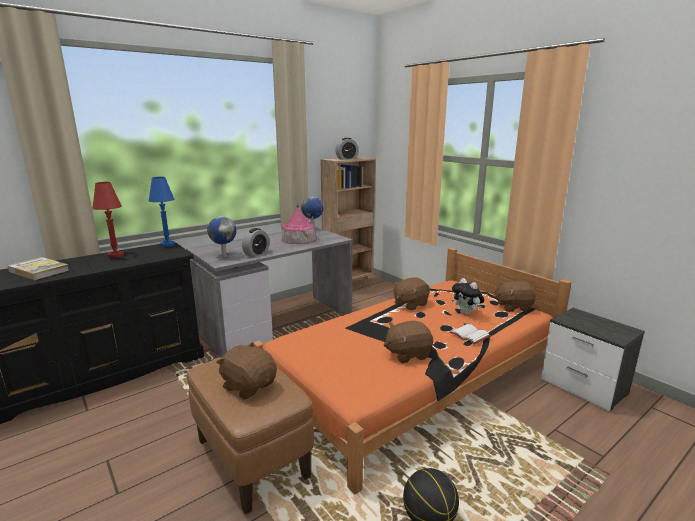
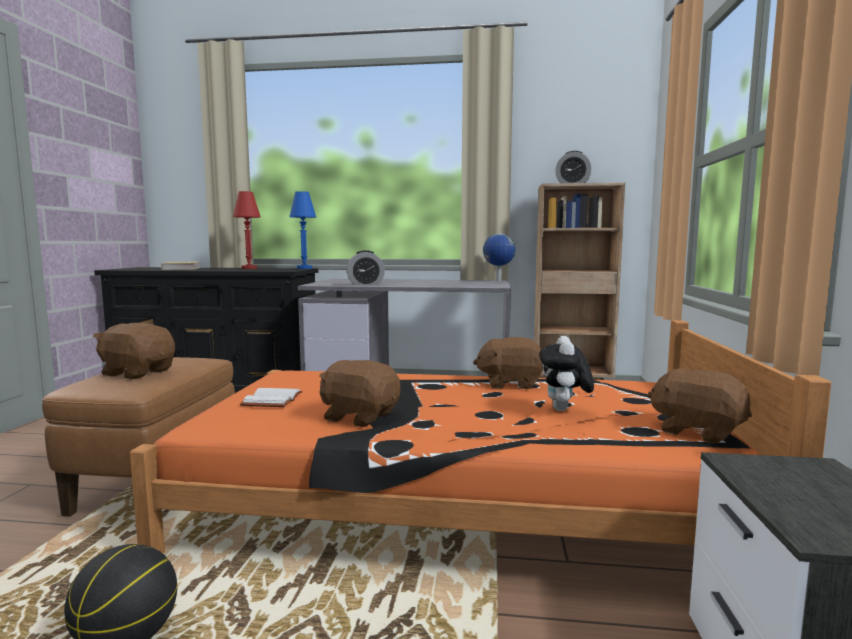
camera: 45 degrees right, 10 degrees down
(224, 256) = (335, 283): globe -> none
(249, 386) = (138, 373): brown plush toy -> brown plush toy turned 60 degrees counterclockwise
(298, 239) = (449, 283): toy house -> none
(468, 335) = (492, 428): white book -> white book (271, 400)

